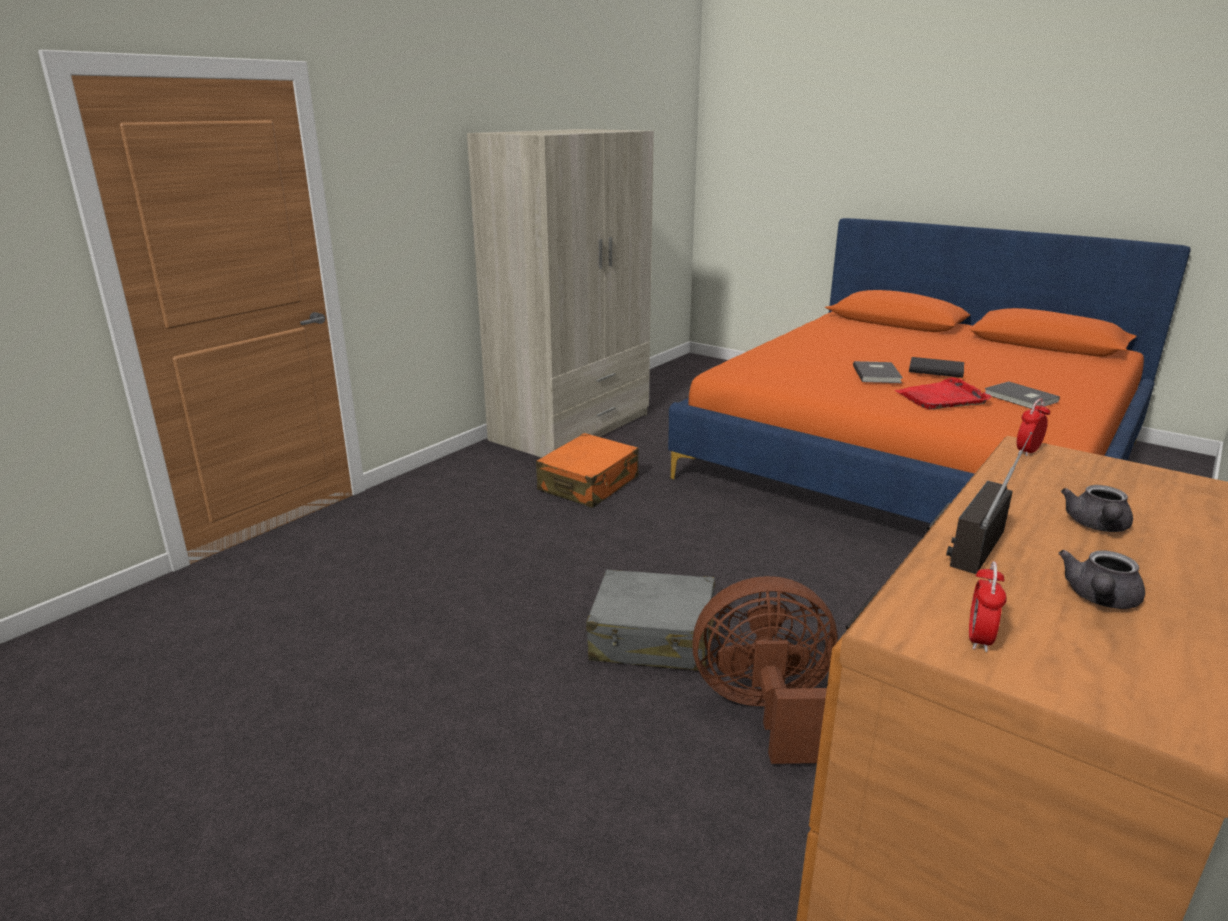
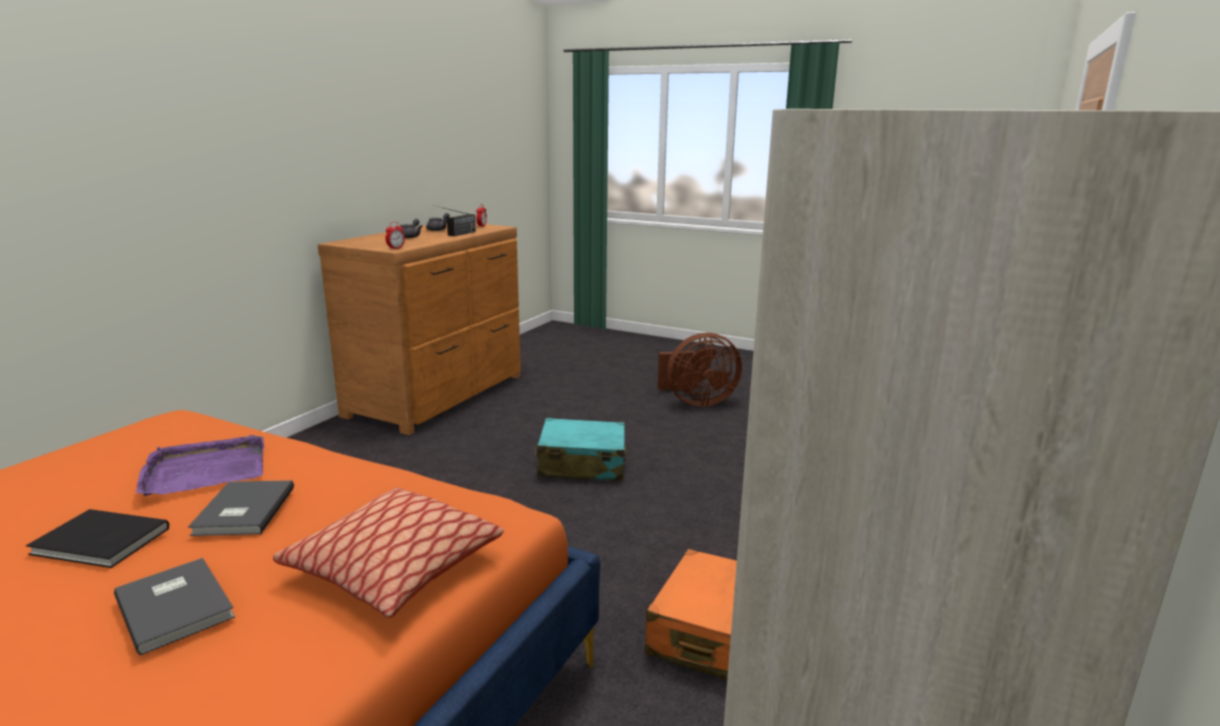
camera: 170 degrees right, 5 degrees down
(653, 638) = (581, 464): grey suitcase -> turquoise suitcase
(768, 713) = (508, 436): brown fan -> brown fan (696, 401)
(773, 358) = (395, 567): none -> pillow
(942, 398) = (205, 470): red tray -> purple tray
(1020, 398) = (85, 475): grey book -> grey book (177, 605)

